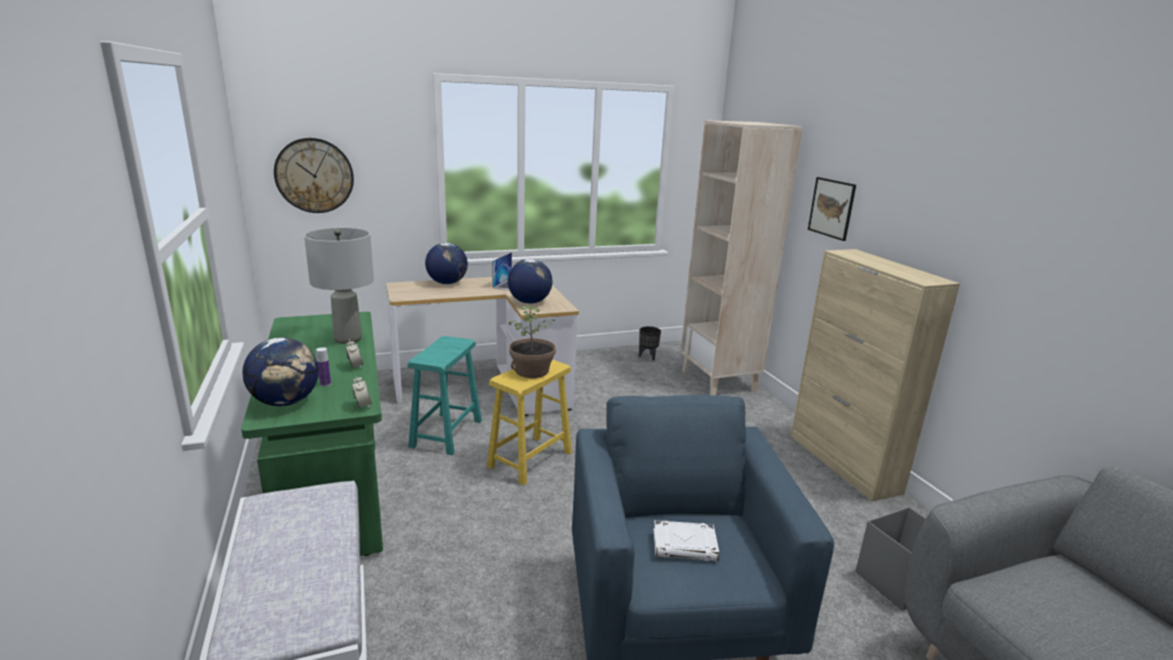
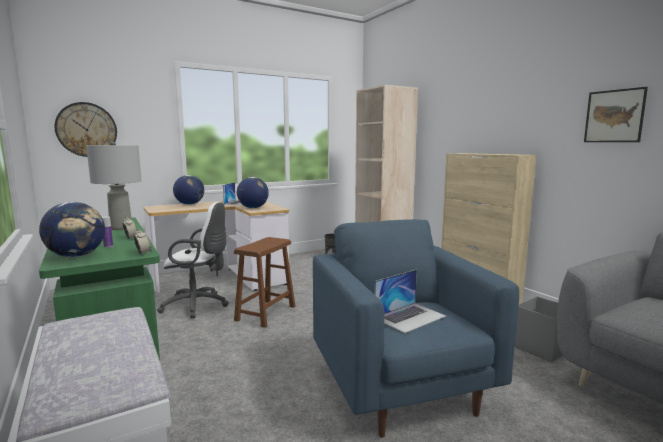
camera: 10 degrees left, 10 degrees down
(447, 433) = (198, 305): turquoise stool -> white office chair
(530, 459) = (266, 313): yellow stool -> brown stool
(532, 371) = (264, 243): potted plant -> none
(685, 545) = (410, 317): white book -> laptop
(831, 208) = (443, 133): picture -> picture (614, 116)

